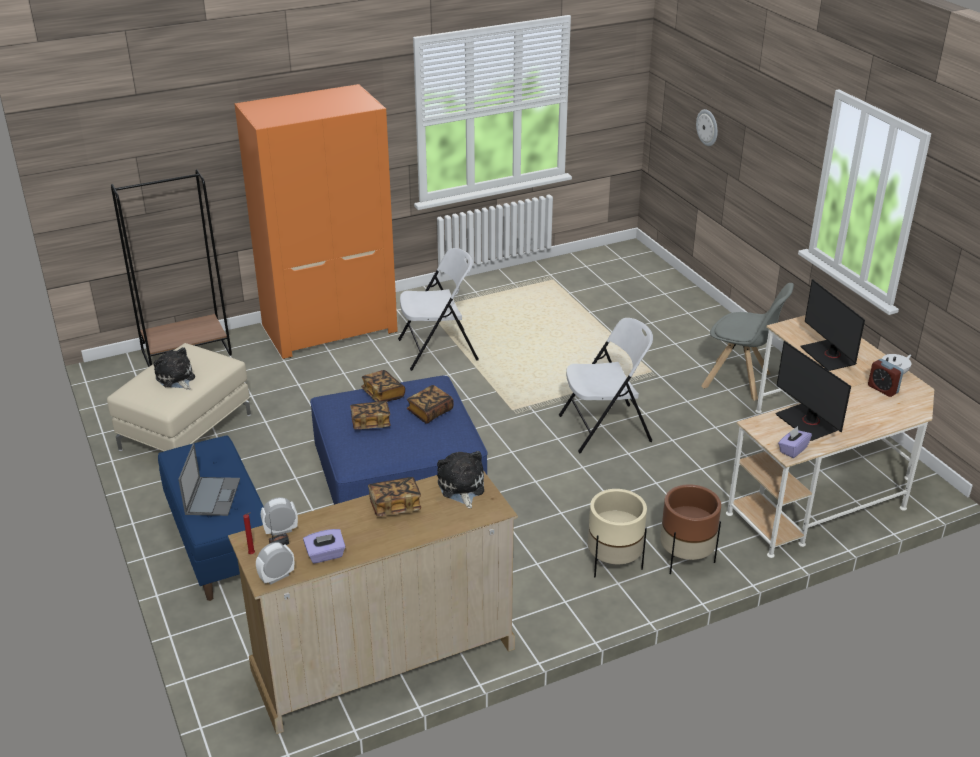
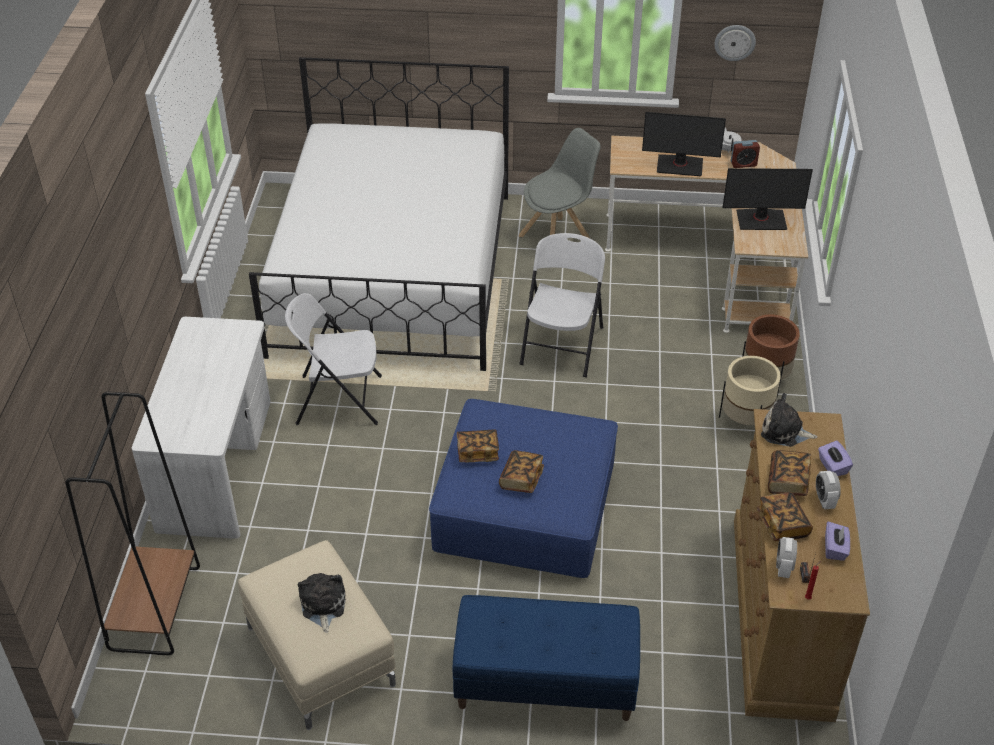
camera: 60 degrees left, 10 degrees up
(176, 379) = (322, 606): plush toy -> plush toy turned 90 degrees clockwise
(212, 496) = (565, 638): laptop -> none
(277, 577) = (850, 590): alarm clock -> alarm clock (824, 500)
(330, 328) = (217, 465): orange wardrobe -> white desk
(430, 412) = (534, 431): book -> book (782, 524)
(438, 350) = (339, 399): white chair -> white chair turned 105 degrees counterclockwise
(601, 322) = (393, 272): none -> white bed
(707, 127) = (367, 31): wall clock -> wall clock (735, 42)
(792, 450) = (791, 243): purple tissue box -> purple tissue box (832, 466)

